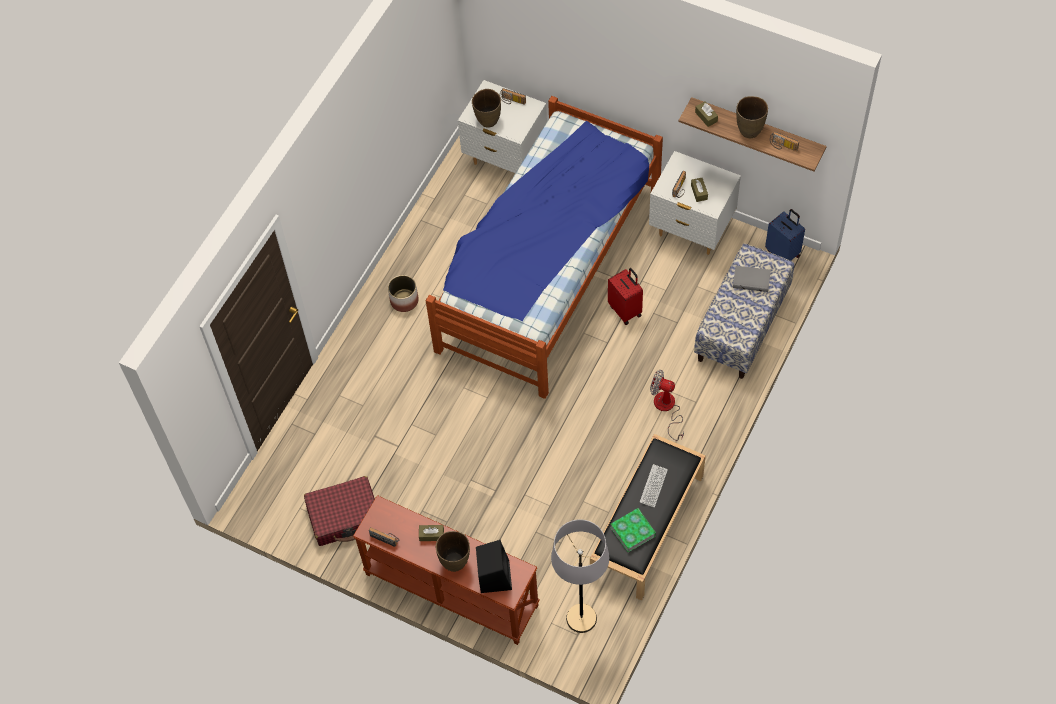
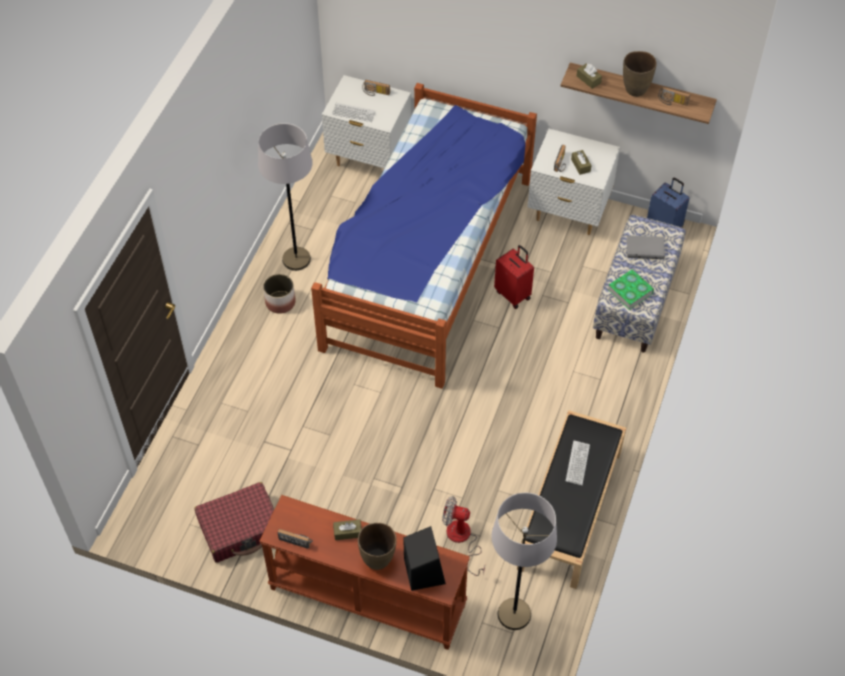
camera: 10 degrees left, 5 degrees down
(424, 258) = (296, 259): none -> grey floor lamp
(488, 121) = (353, 113): brown vase -> keyboard
(633, 531) = (563, 512): book -> book (630, 291)
(667, 409) = (571, 388): fan -> fan (462, 539)

